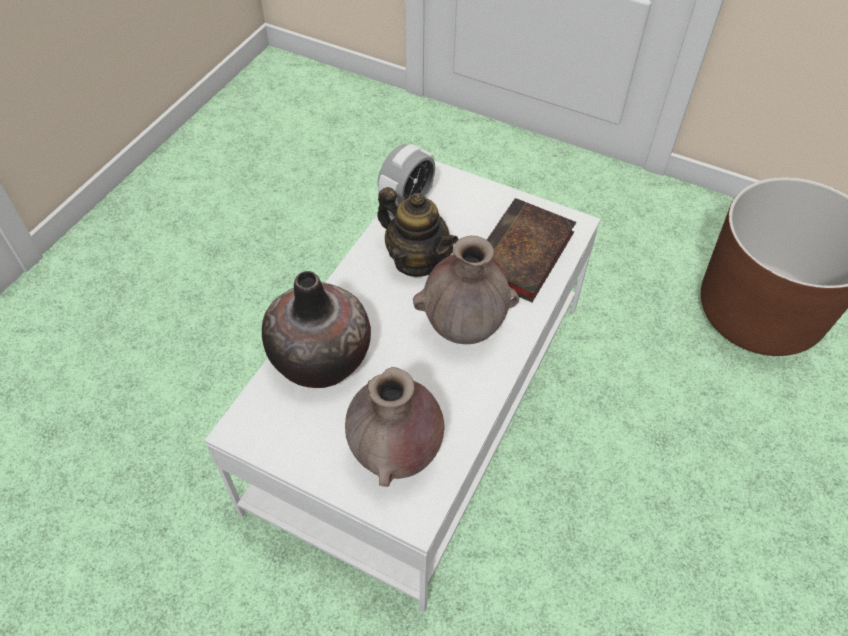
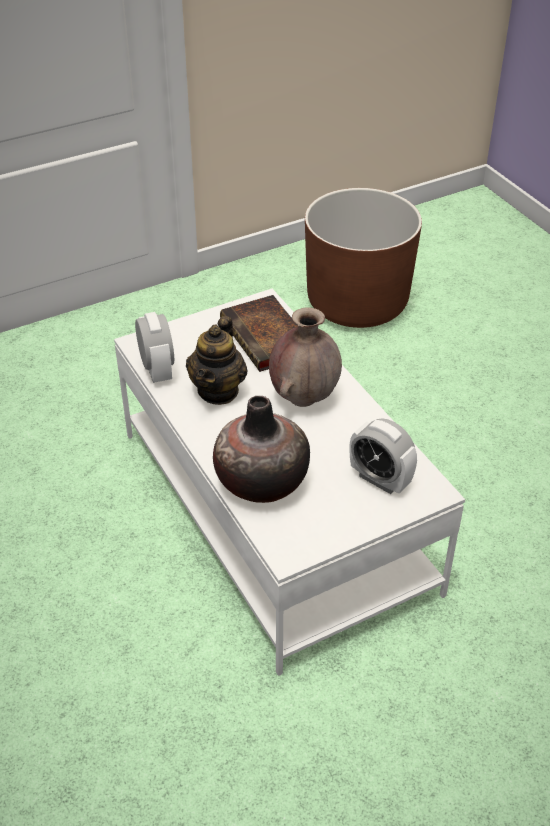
camera: 55 degrees left, 10 degrees down
(396, 455) = (380, 479): brown vase -> alarm clock
(416, 260) = (218, 391): teapot -> teapot turned 120 degrees clockwise

